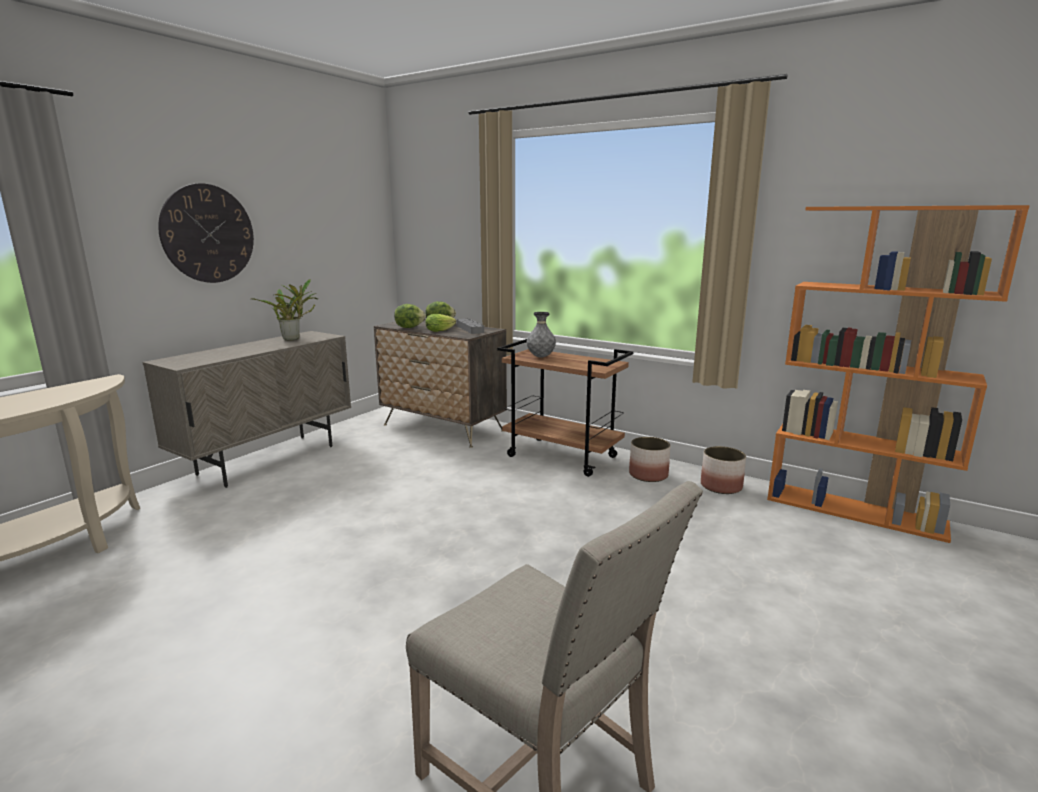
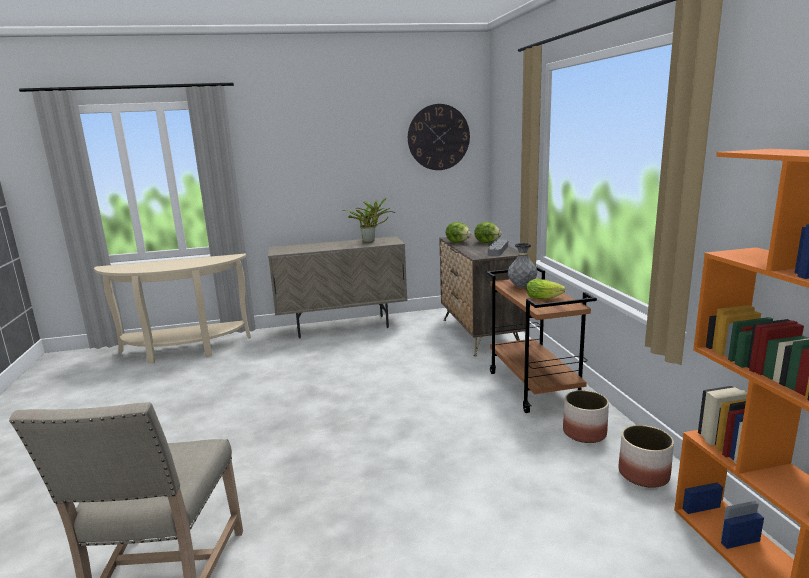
camera: 45 degrees right, 0 degrees up
(208, 234) = (319, 164): wall clock -> wall clock (438, 137)
(441, 330) = (474, 248): lettuce -> lettuce (545, 298)

